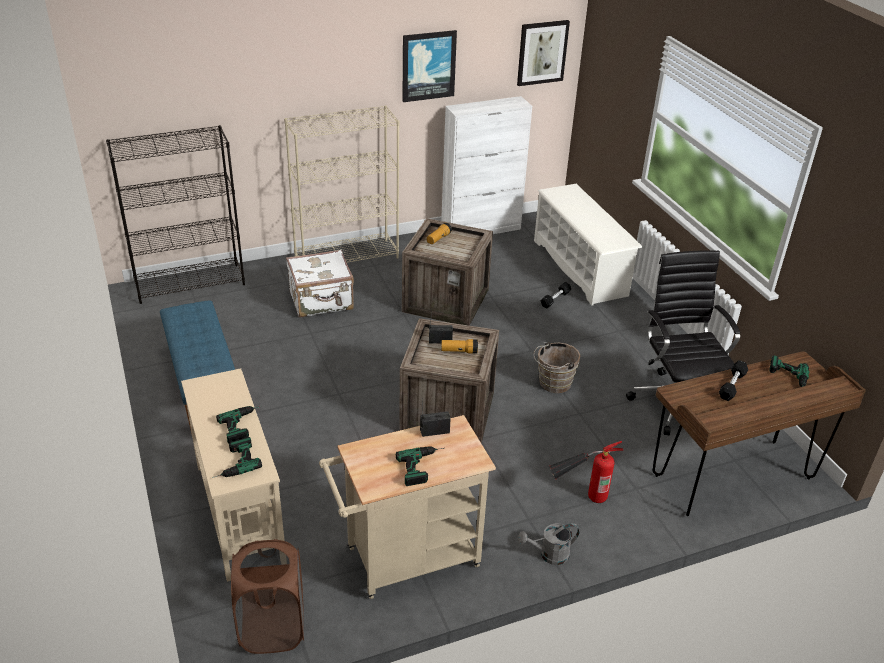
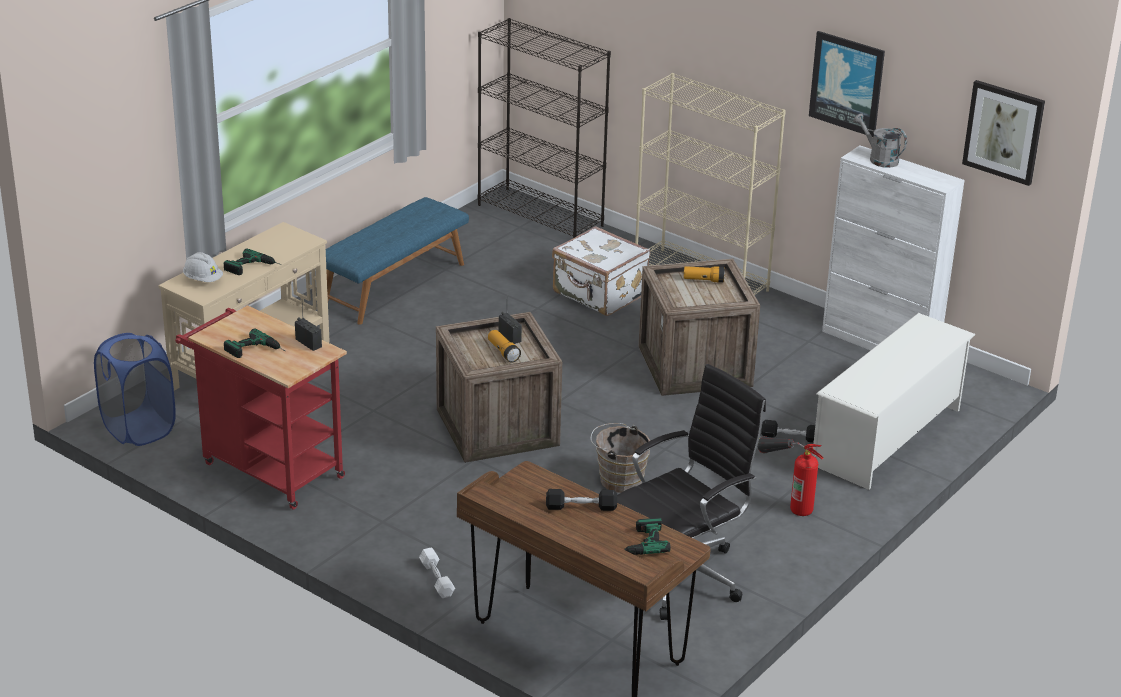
camera: 60 degrees right, 5 degrees down
(233, 463) = (203, 280): power drill -> white hard hat
(272, 628) = (138, 428): brown laundry basket -> blue laundry basket
(405, 560) = (266, 468): beige cart -> red cart
(549, 555) = (343, 547): grey watering can -> grey watering can (879, 159)
(579, 498) = (443, 545): fire extinguisher -> fire extinguisher (786, 499)
(621, 518) = (436, 579): none -> white dumbbell

